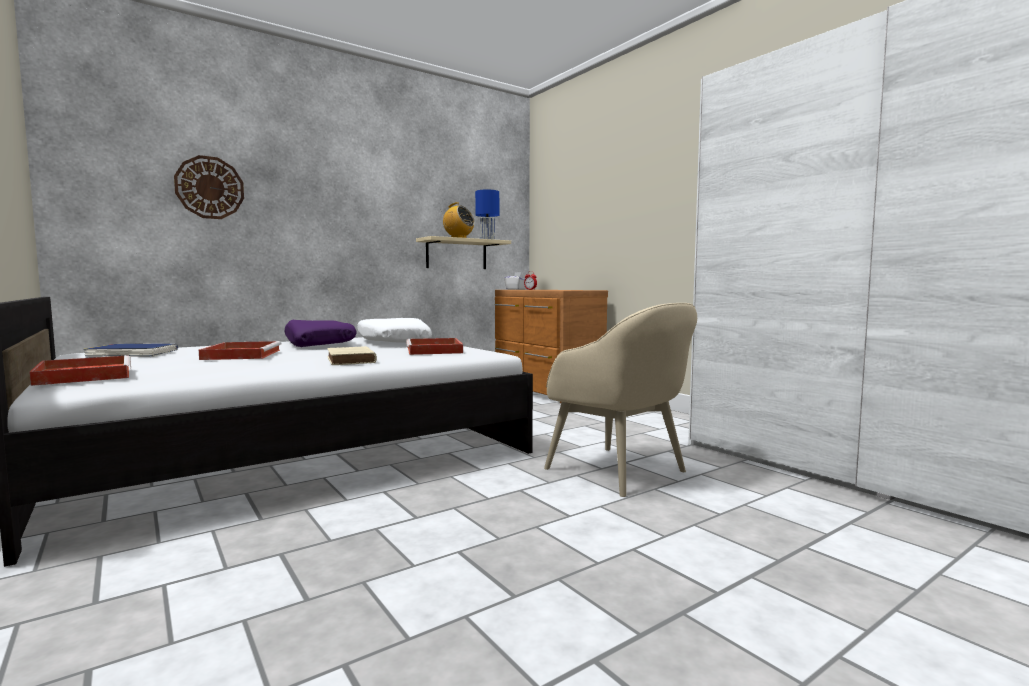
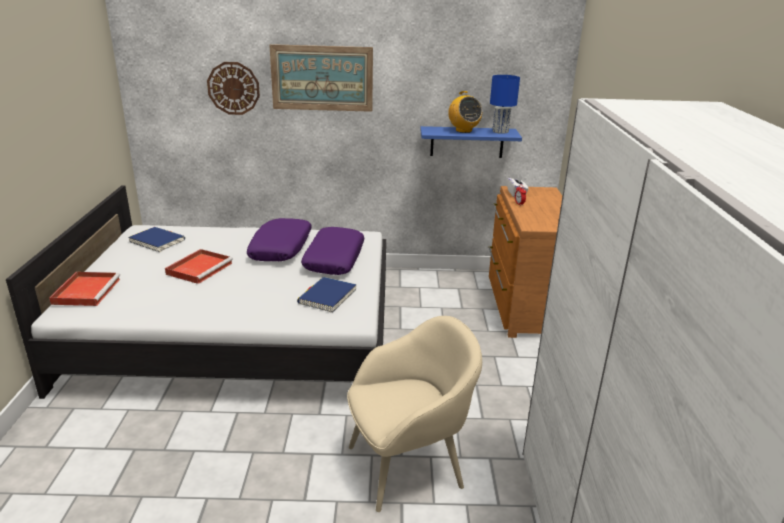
camera: 35 degrees right, 20 degrees up
(317, 184) = (322, 78): none -> picture
(351, 360) = (243, 305): beige book -> none
(392, 342) = (334, 259): white pillow -> purple pillow
(434, 350) = (327, 297): red tray -> blue book
(456, 254) = (467, 142): beige shelf -> blue shelf
(617, 471) = (407, 465): beige armchair -> beige armchair turned 105 degrees counterclockwise

